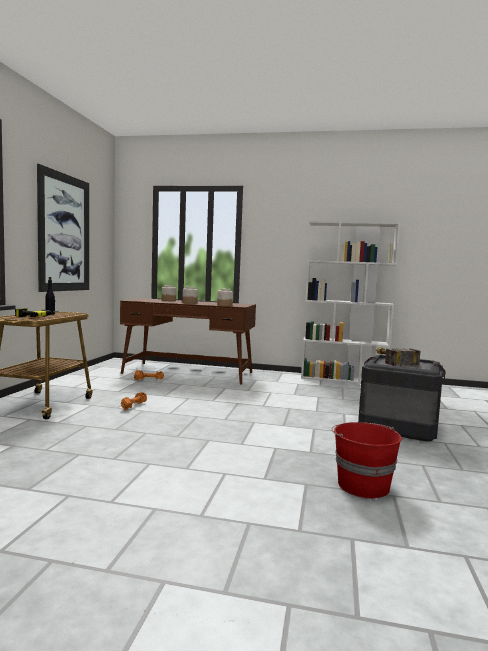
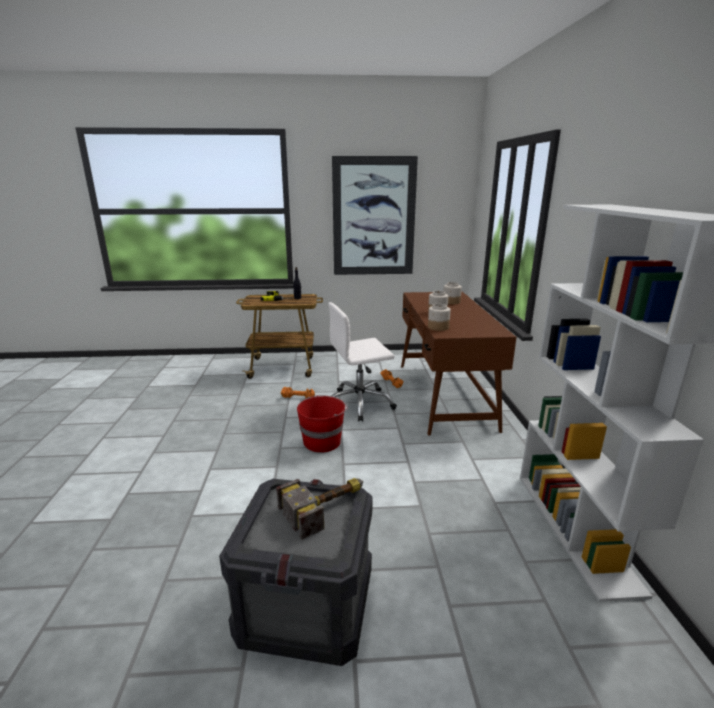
camera: 75 degrees right, 15 degrees up
(174, 391) = (359, 404): none -> white office chair
(362, 485) = (99, 559): red bucket -> red bucket (323, 441)

